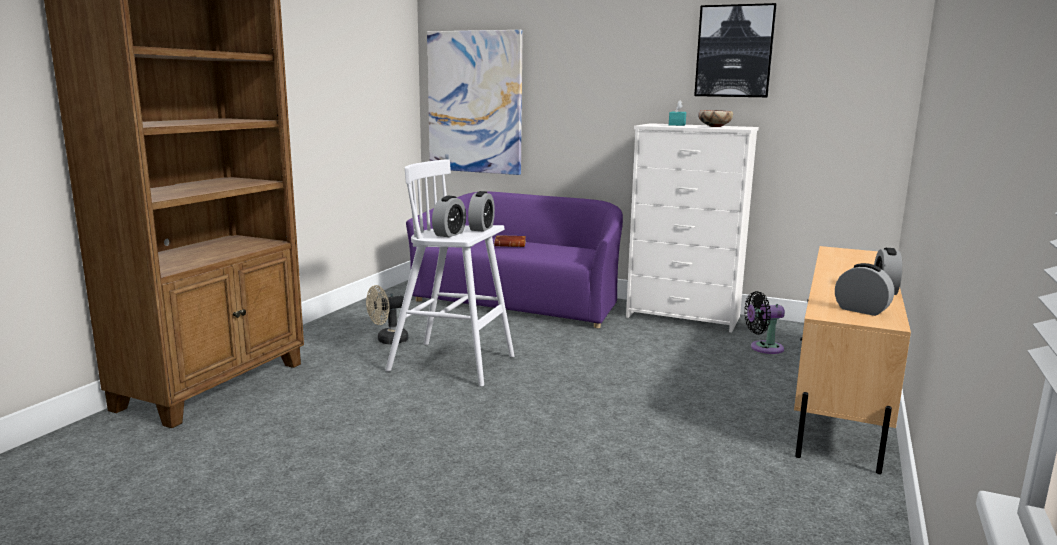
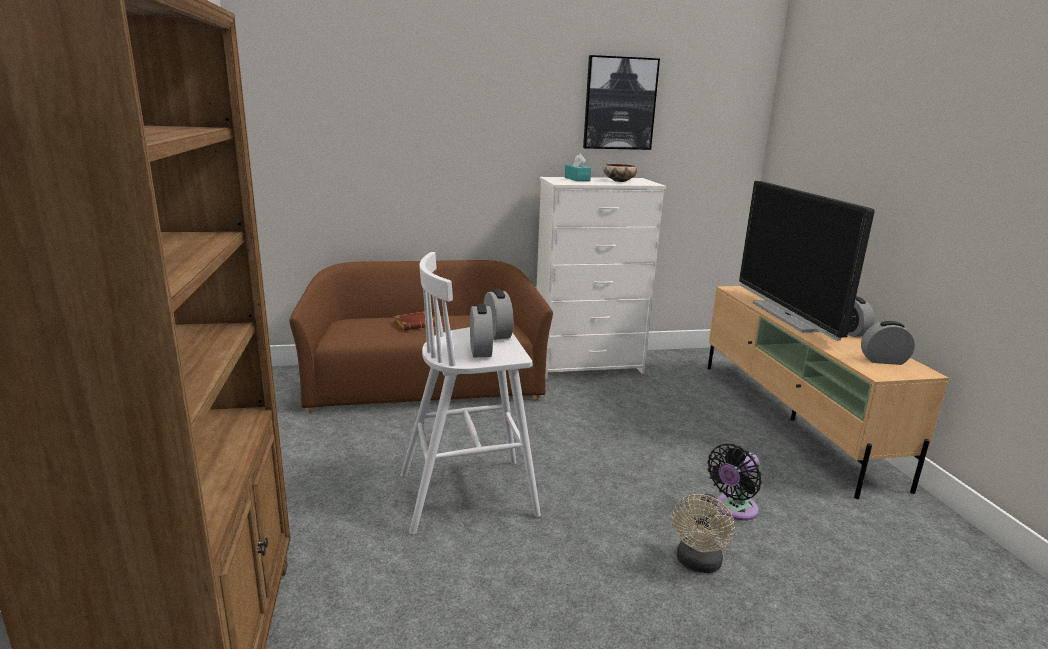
camera: 35 degrees left, 5 degrees up
(387, 340) = (352, 485): beige fan -> beige fan (697, 564)
(475, 102) = (323, 155): picture -> none
(520, 302) = (425, 384): purple sofa -> brown sofa
(763, 348) = (686, 385): black fan -> black fan (733, 509)
(842, 272) = (788, 316): none -> television

